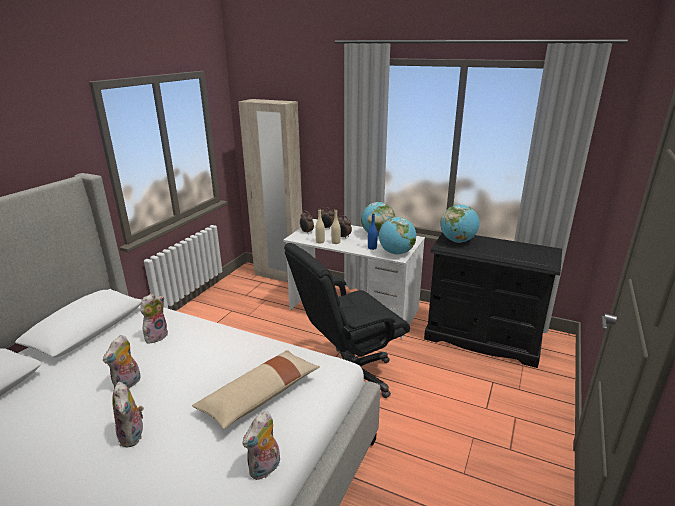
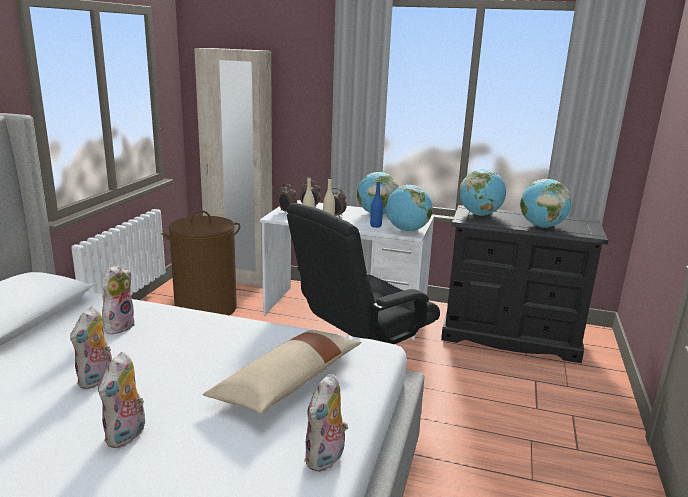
camera: 10 degrees left, 5 degrees down
(133, 436) = (127, 436): plush toy -> plush toy turned 45 degrees clockwise
(248, 302) = (206, 308): none -> brown laundry basket
(506, 255) = (541, 226): none -> globe

